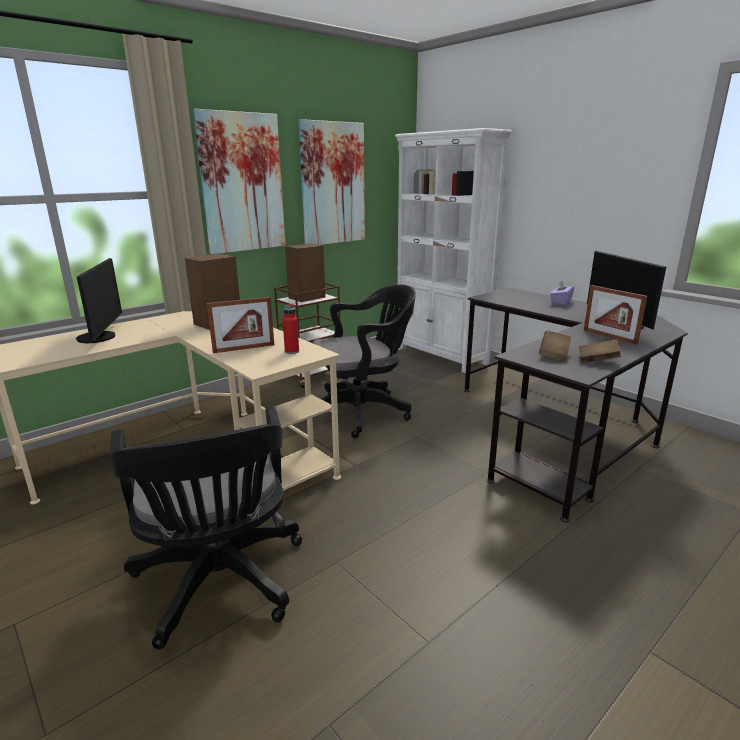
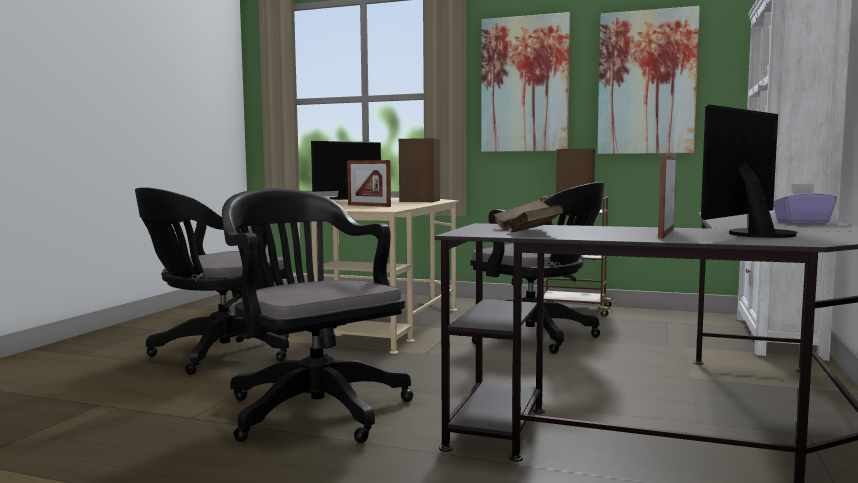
camera: 60 degrees right, 15 degrees down
(292, 351) = (380, 208): red bottle -> none
(450, 557) = (312, 408): none -> black office chair

